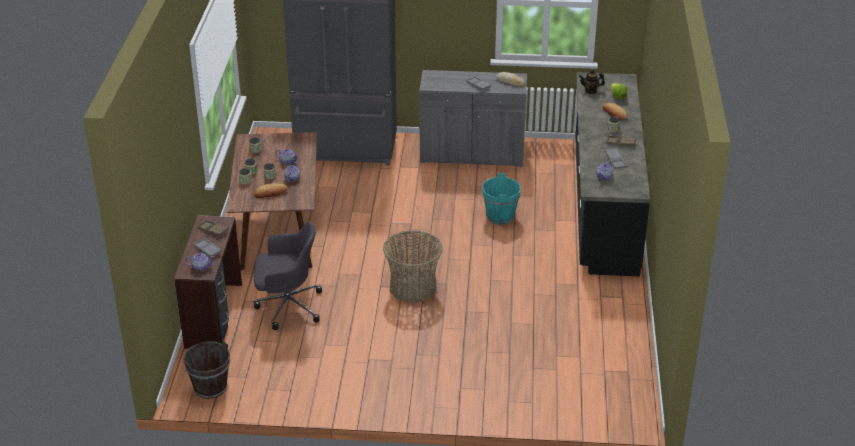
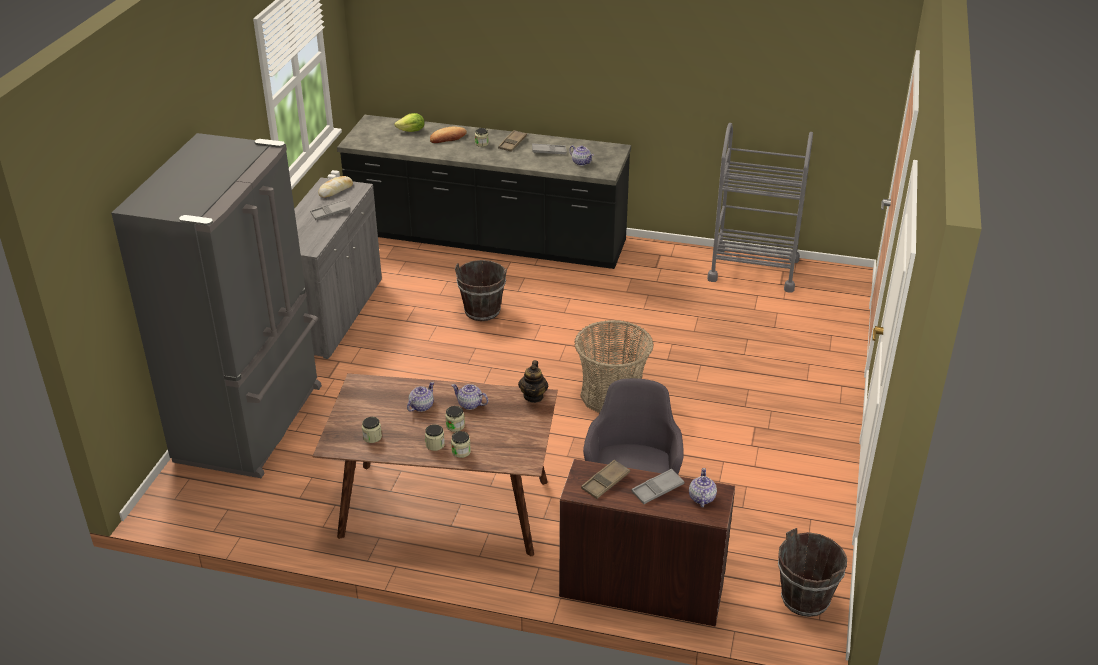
camera: 80 degrees left, 0 degrees up
(270, 193) = (503, 428): bread -> none
(500, 216) = (482, 311): turquoise bucket -> brown bucket
(590, 91) = (388, 144): teapot -> teapot (533, 396)
(621, 353) = (753, 270): none -> grey cart

